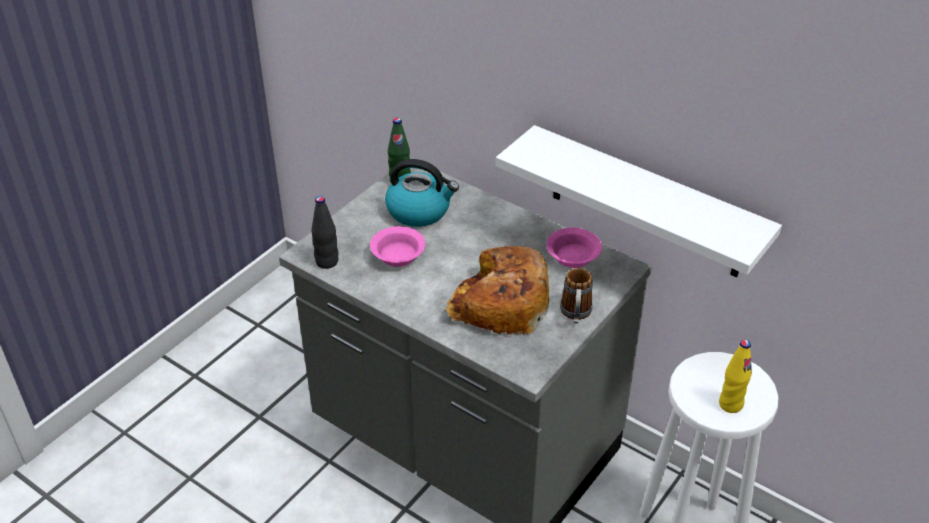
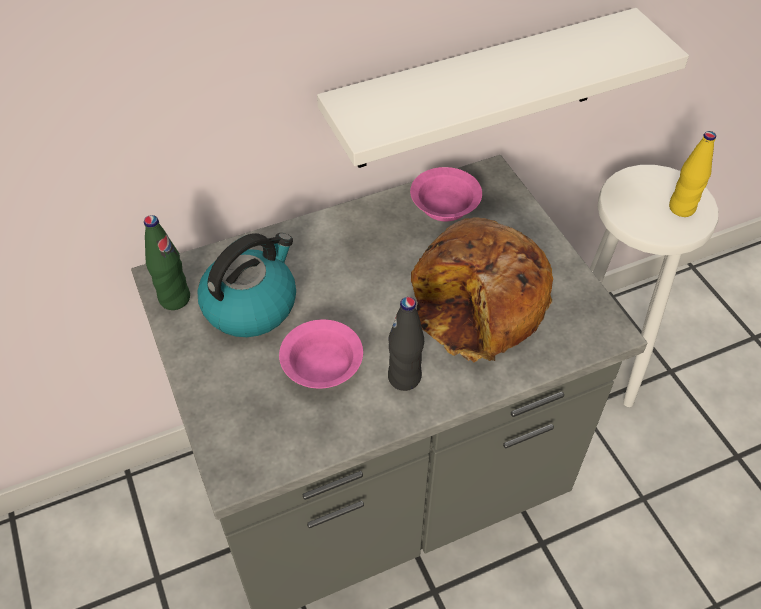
camera: 60 degrees left, 10 degrees up
(327, 262) = (274, 453): black bottle -> black bottle (404, 377)
(575, 315) = (540, 248): mug -> none

